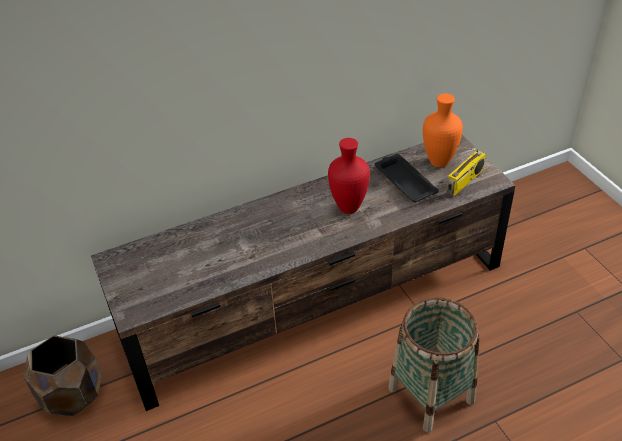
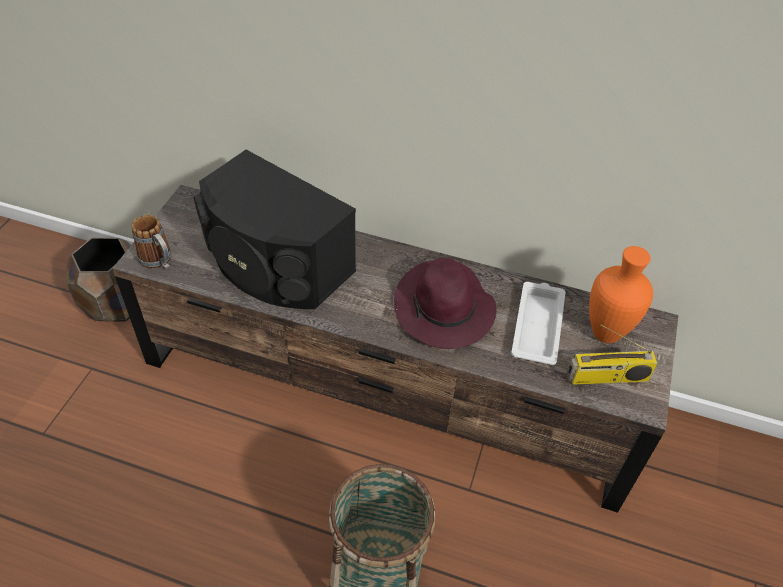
camera: 40 degrees right, 5 degrees up
(147, 306) = (159, 262): none -> mug
(224, 254) = (275, 265): none -> black speaker
(350, 207) = (444, 310): red vase -> purple hat
(404, 181) = (537, 325): black tray -> white tray

